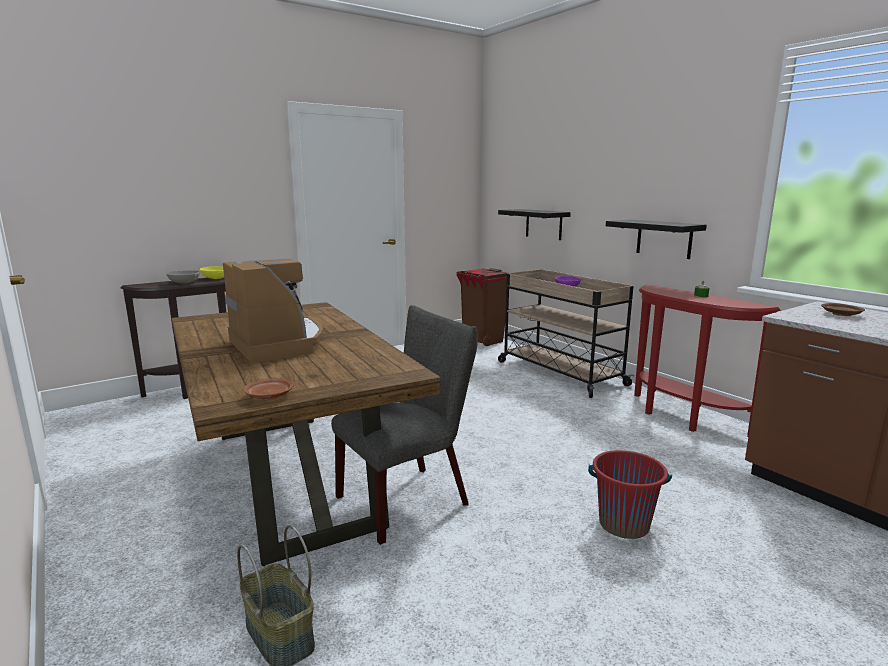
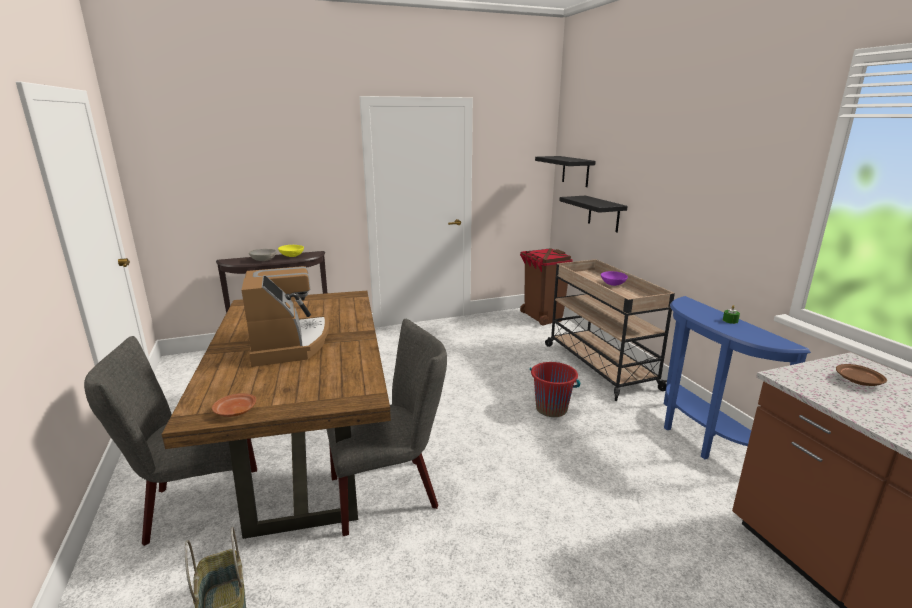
camera: 15 degrees right, 5 degrees up
(182, 547) = (195, 507): none -> grey chair
(624, 524) = (571, 560): red bucket -> red bucket (551, 409)
(664, 239) = (710, 249): black shelf -> black shelf (575, 171)
(680, 418) = (699, 439): red console table -> blue console table

